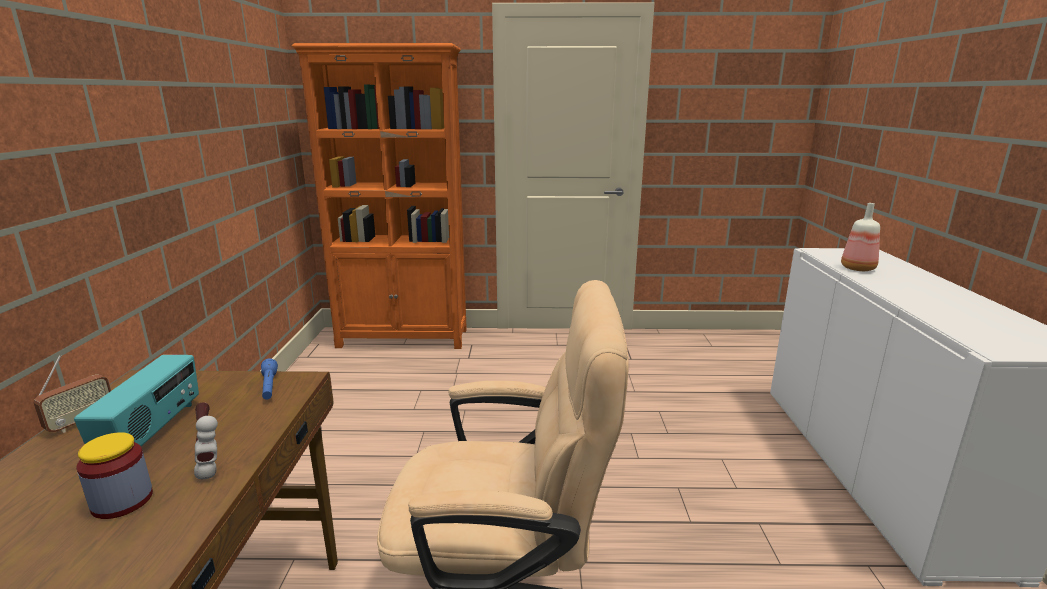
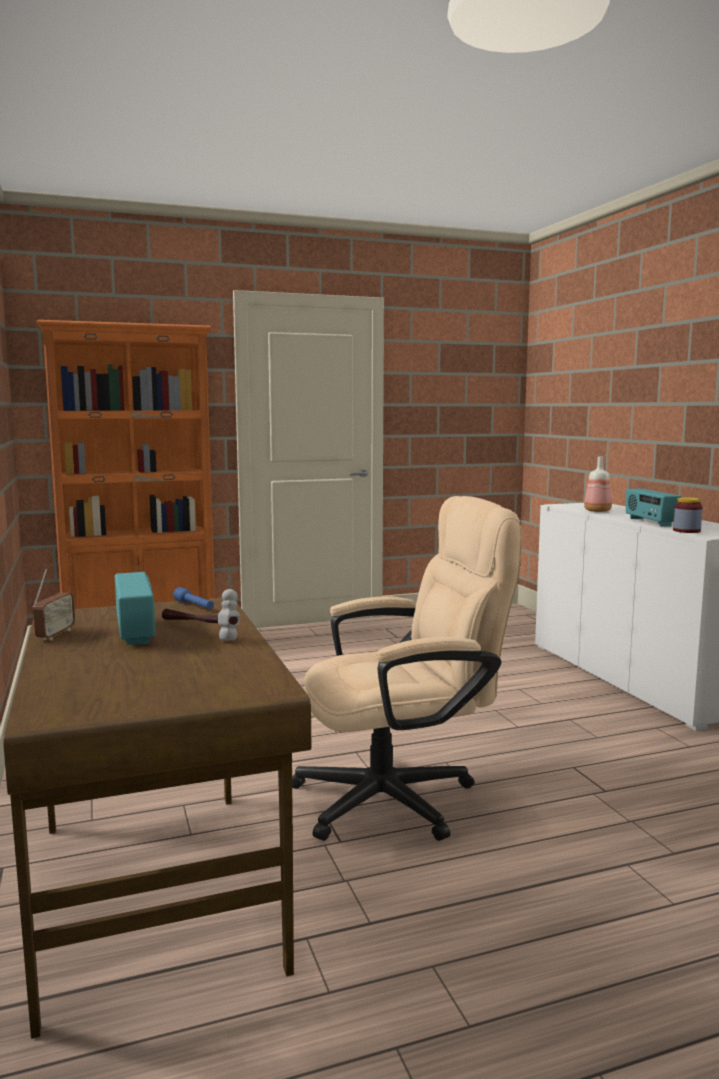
camera: 20 degrees left, 10 degrees down
(122, 501) = (182, 655): jar -> jar (686, 531)
(916, 302) = (649, 522): none -> radio

